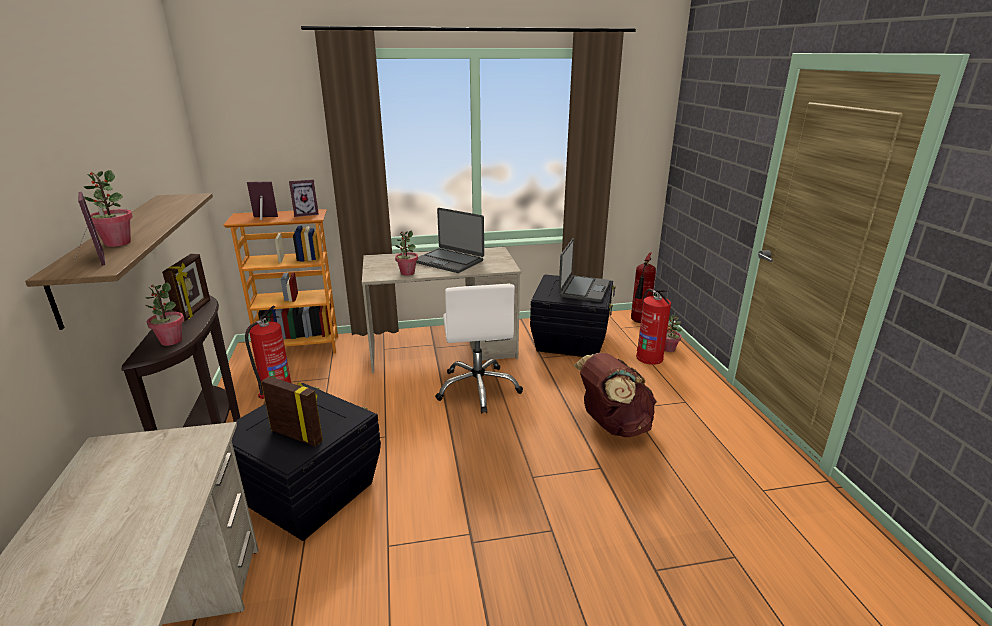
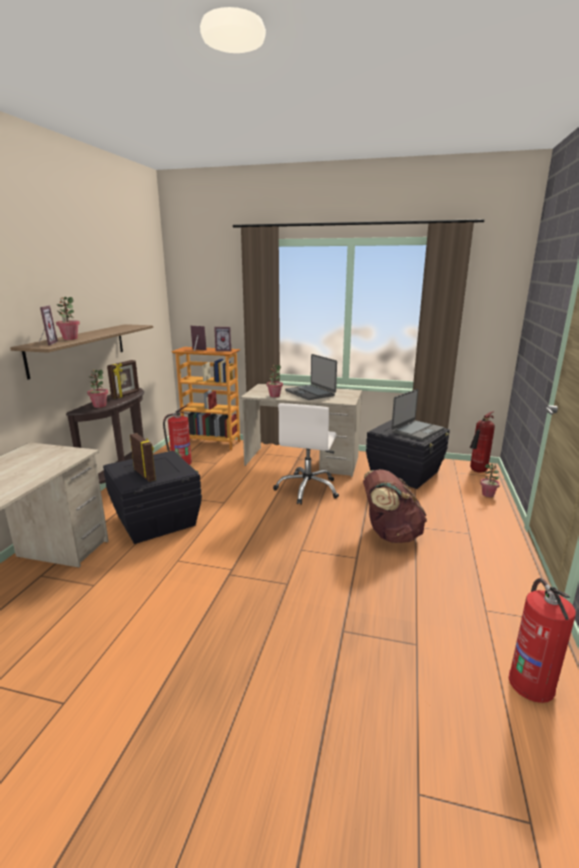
camera: 25 degrees right, 5 degrees down
(649, 357) = (463, 497): fire extinguisher -> fire extinguisher (530, 683)

